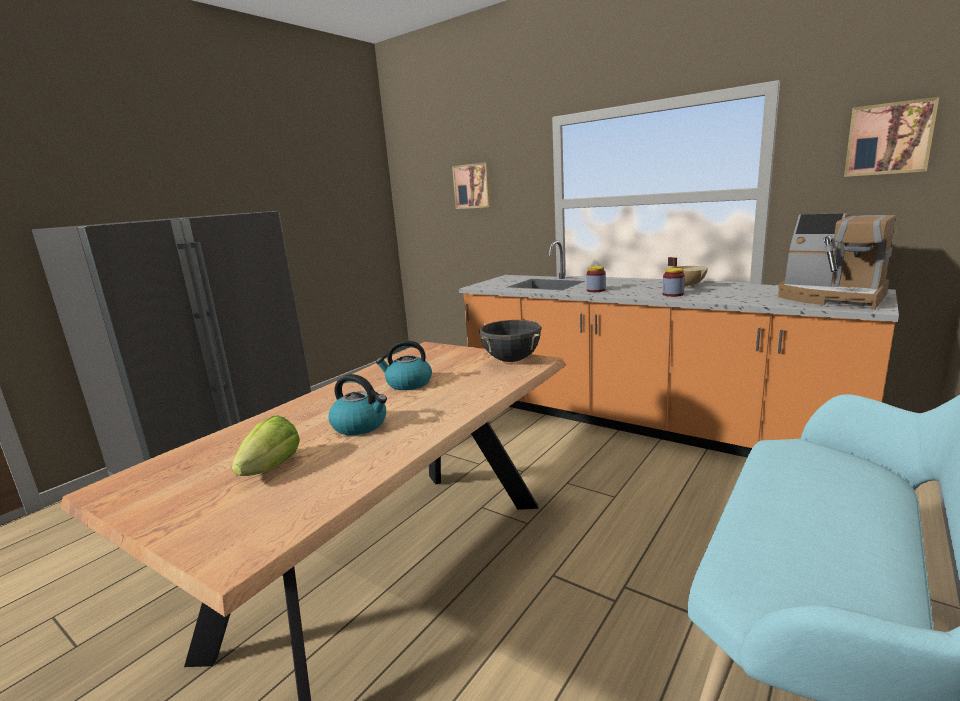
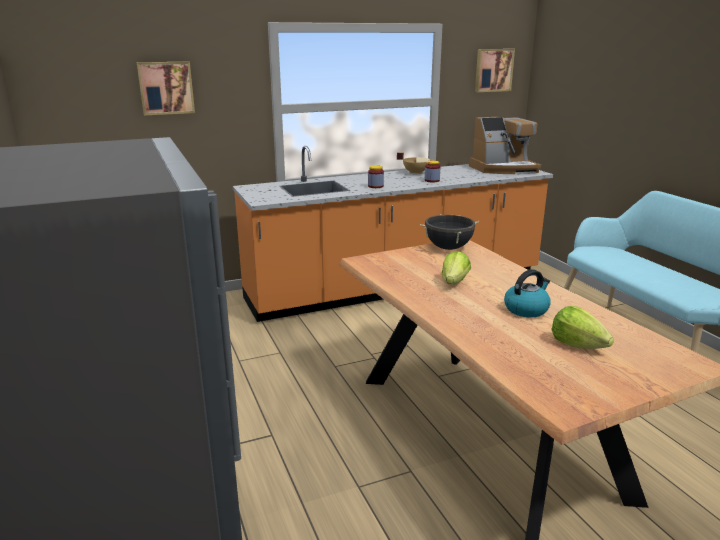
camera: 60 degrees left, 5 degrees up
(408, 384) = (454, 282): kettle -> lettuce

